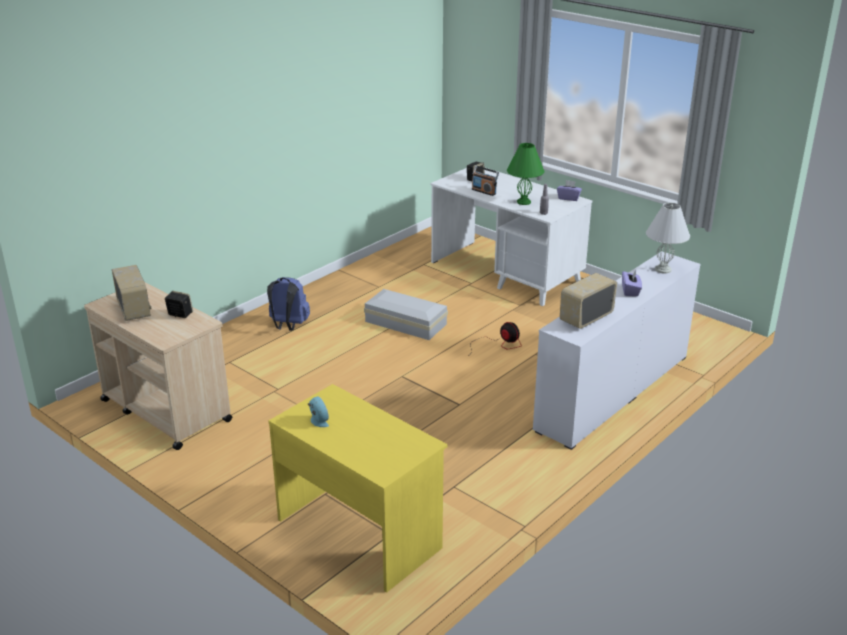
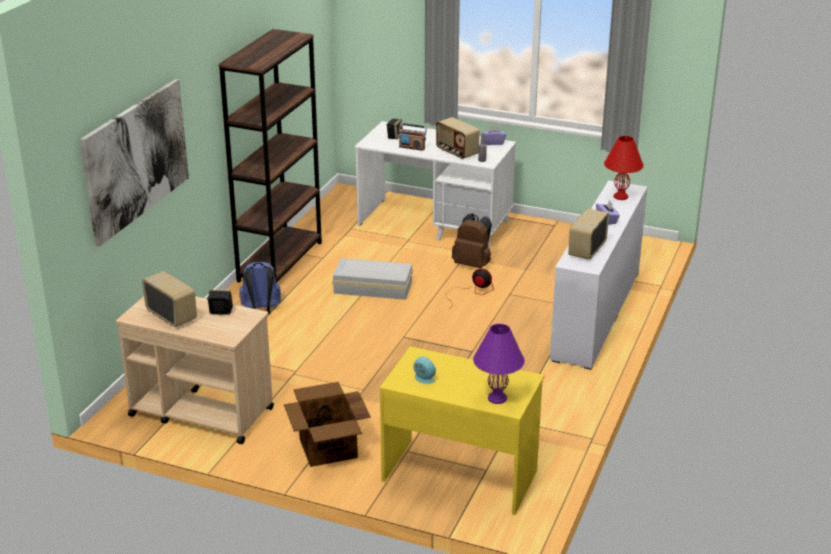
camera: 20 degrees left, 0 degrees up
(144, 154) = (136, 159): none -> picture
(251, 473) = (328, 449): none -> cardboard box
(338, 284) = (280, 261): none -> brown bookcase
(377, 459) = (496, 398): none -> purple table lamp
(518, 318) = (473, 264): none -> brown backpack
(524, 202) = (456, 152): green table lamp -> radio
(662, 269) = (620, 196): white table lamp -> red table lamp

